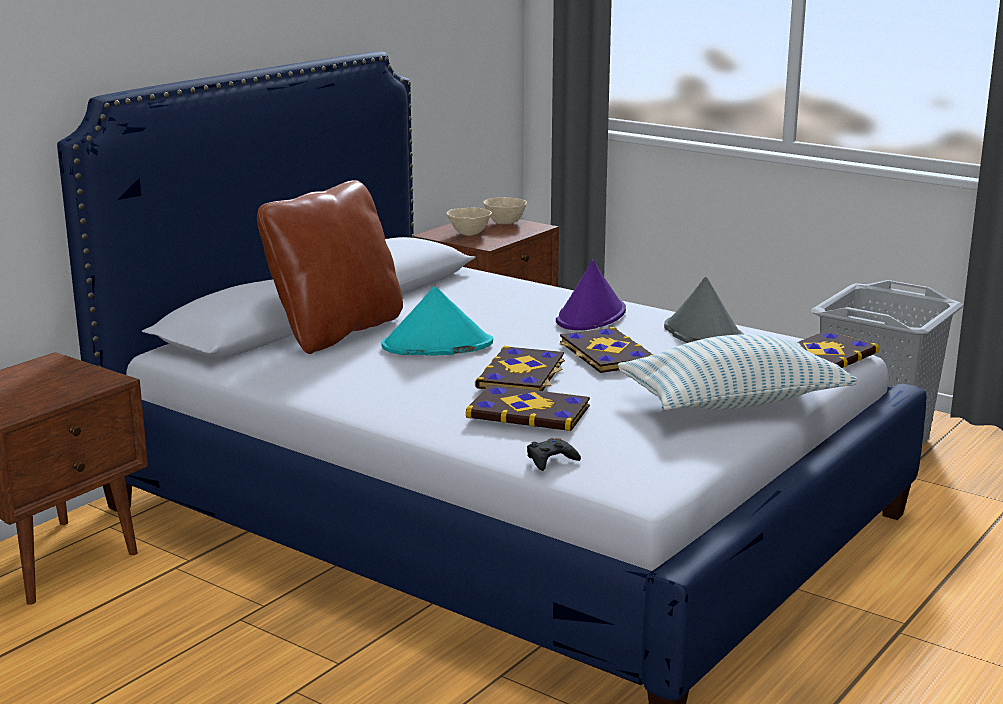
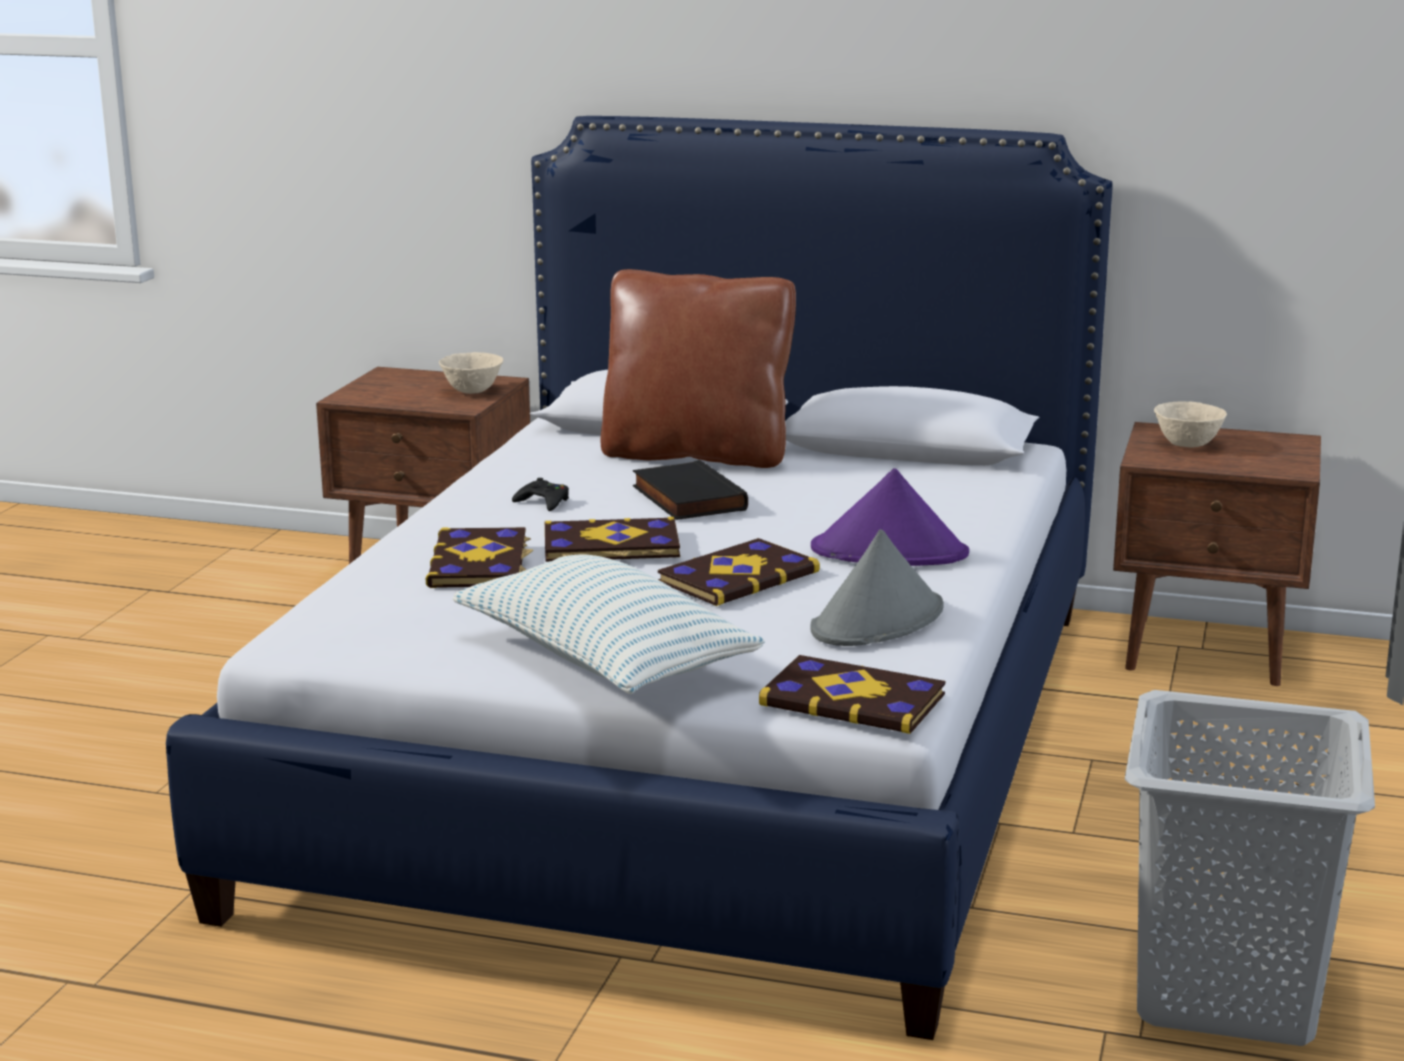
camera: 70 degrees right, 0 degrees up
(437, 345) = (686, 498): turquoise hat -> black book
(505, 223) = (1281, 453): beige bowl -> beige bowl (472, 391)
(550, 459) = (345, 592): black game controller -> black game controller (543, 502)

